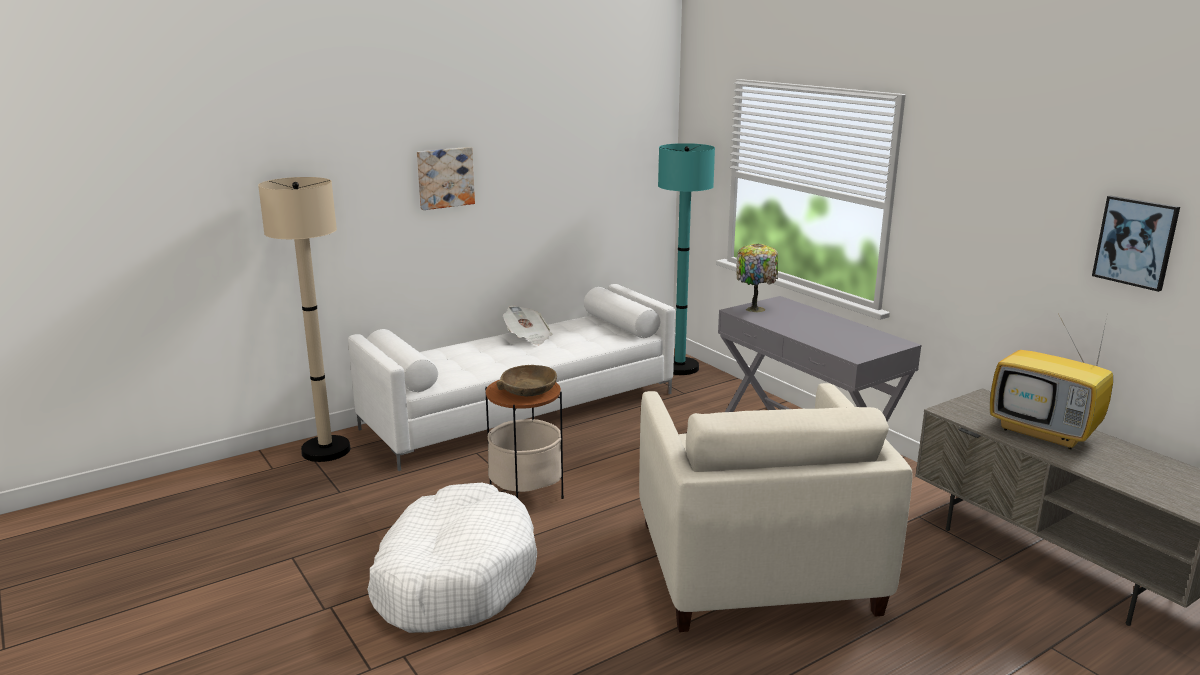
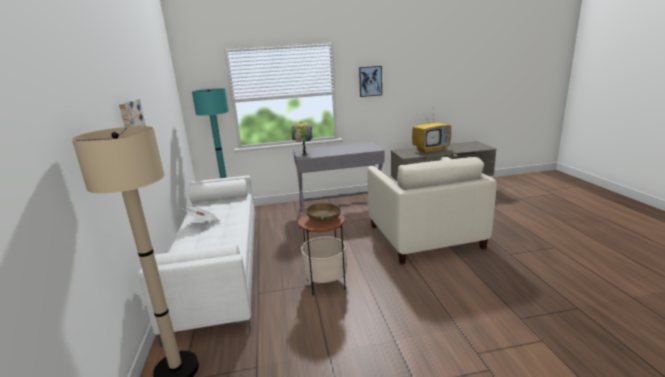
camera: 65 degrees left, 0 degrees up
(454, 577) = (401, 322): white dog bed -> none
(755, 565) = (424, 236): beige armchair -> beige armchair turned 60 degrees clockwise
(1135, 242) = (432, 79): picture -> picture (370, 81)

